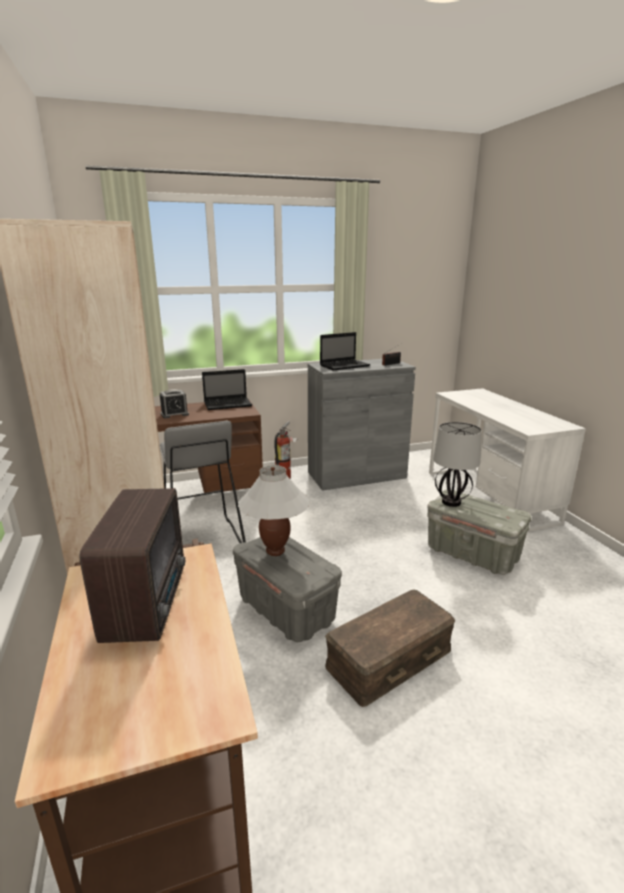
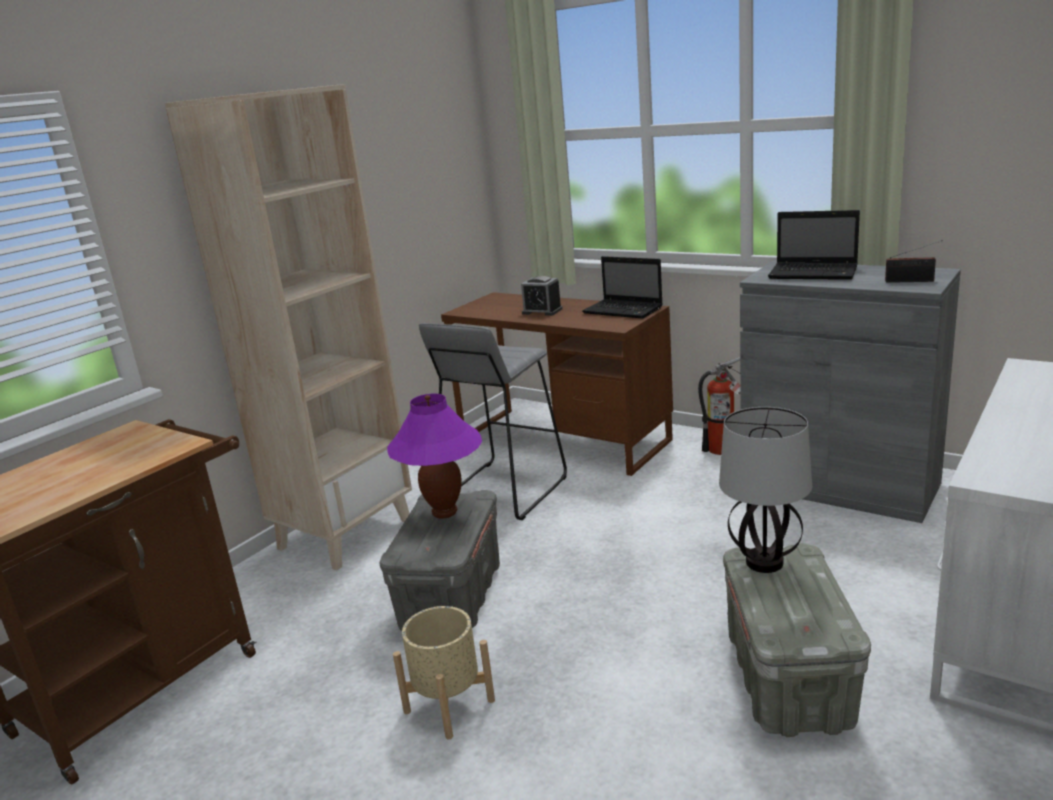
camera: 55 degrees right, 0 degrees up
(149, 601) = (104, 460): radio -> none
(275, 551) = (444, 512): white table lamp -> purple table lamp
(388, 657) = (449, 705): brown storage box -> beige planter

